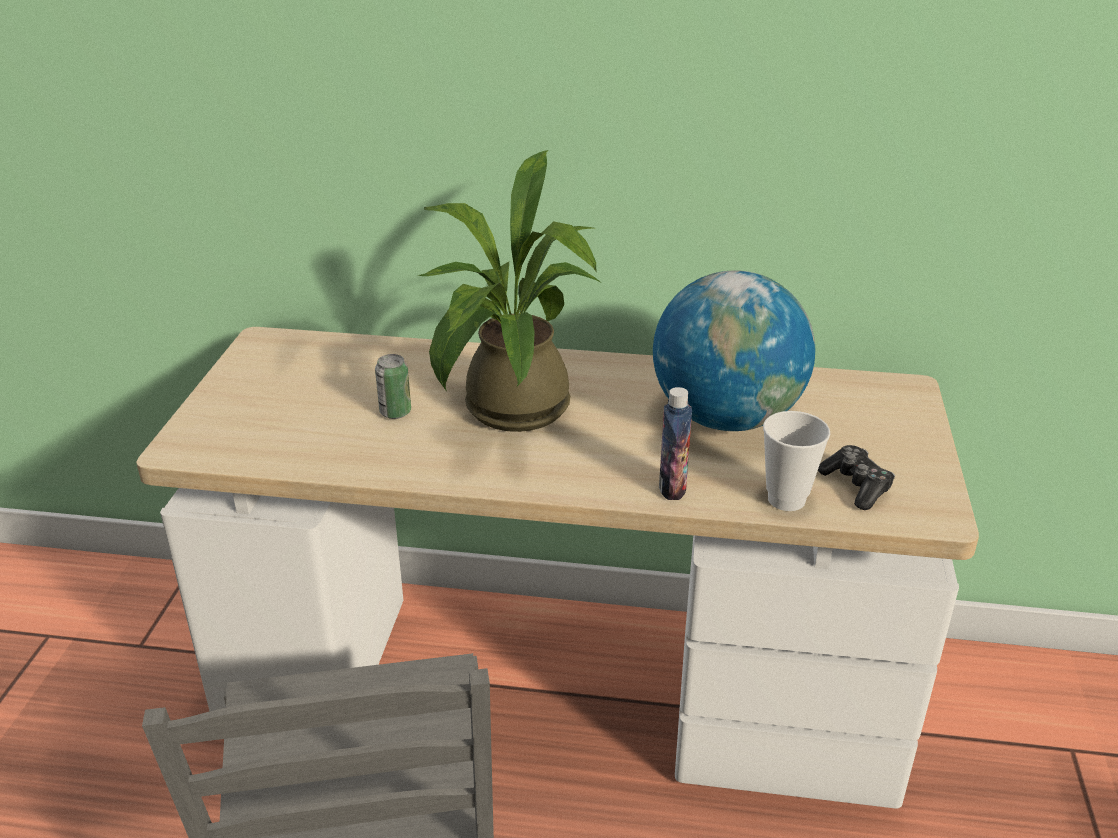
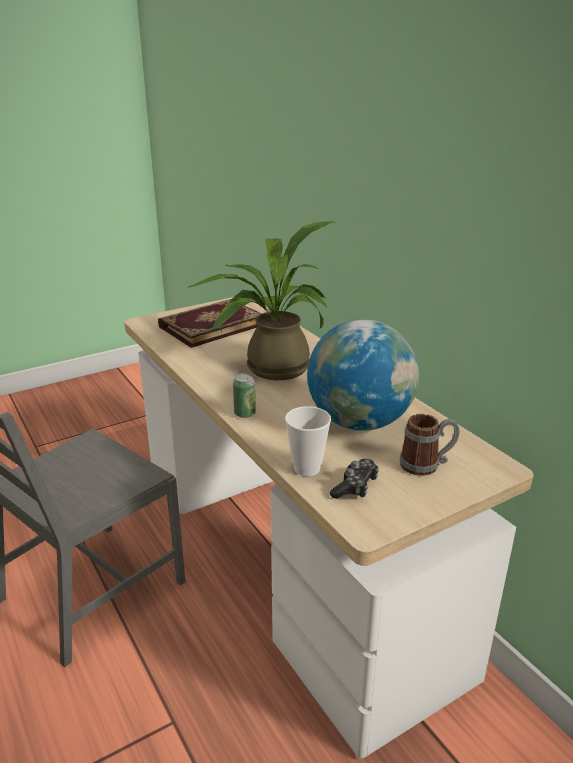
camera: 50 degrees right, 5 degrees down
(301, 399) = (211, 325): none -> book
(395, 412) = (231, 346): can -> can (244, 413)
(672, 488) = (268, 431): bottle -> none
(859, 423) = (426, 465): none -> mug

